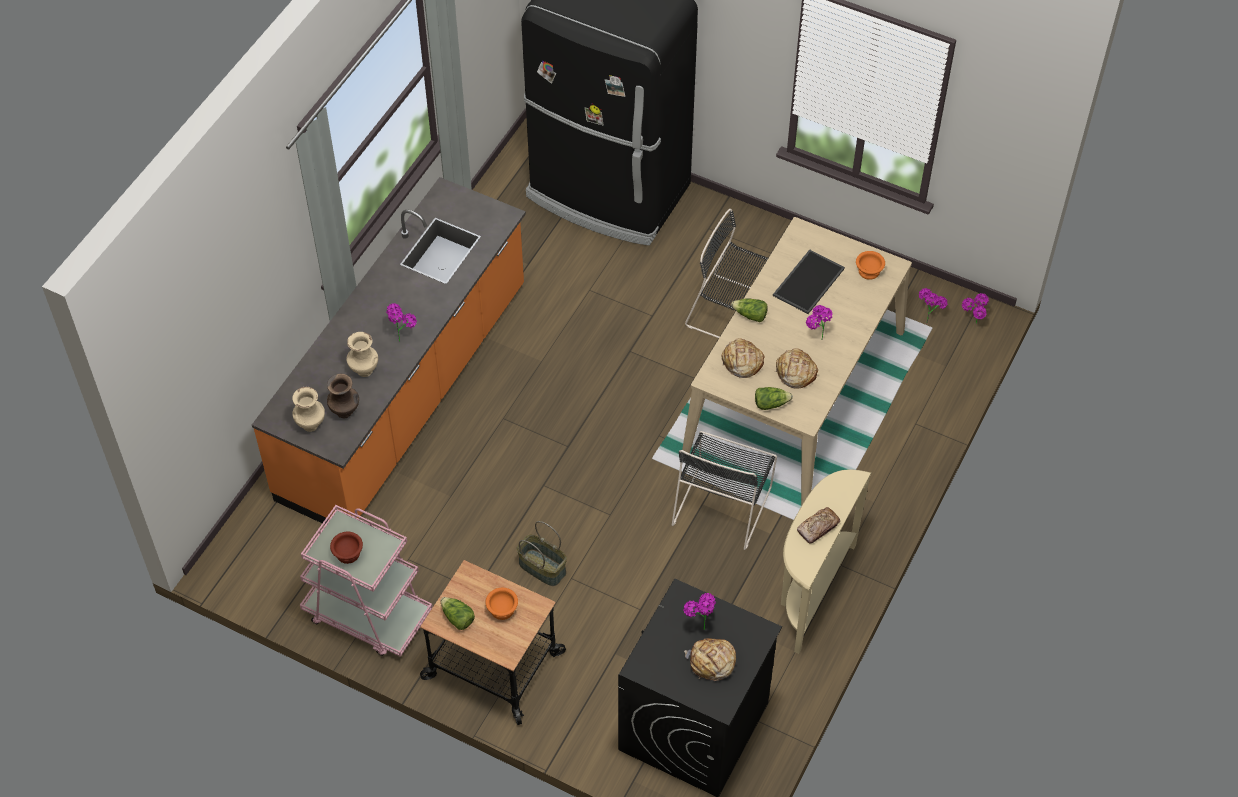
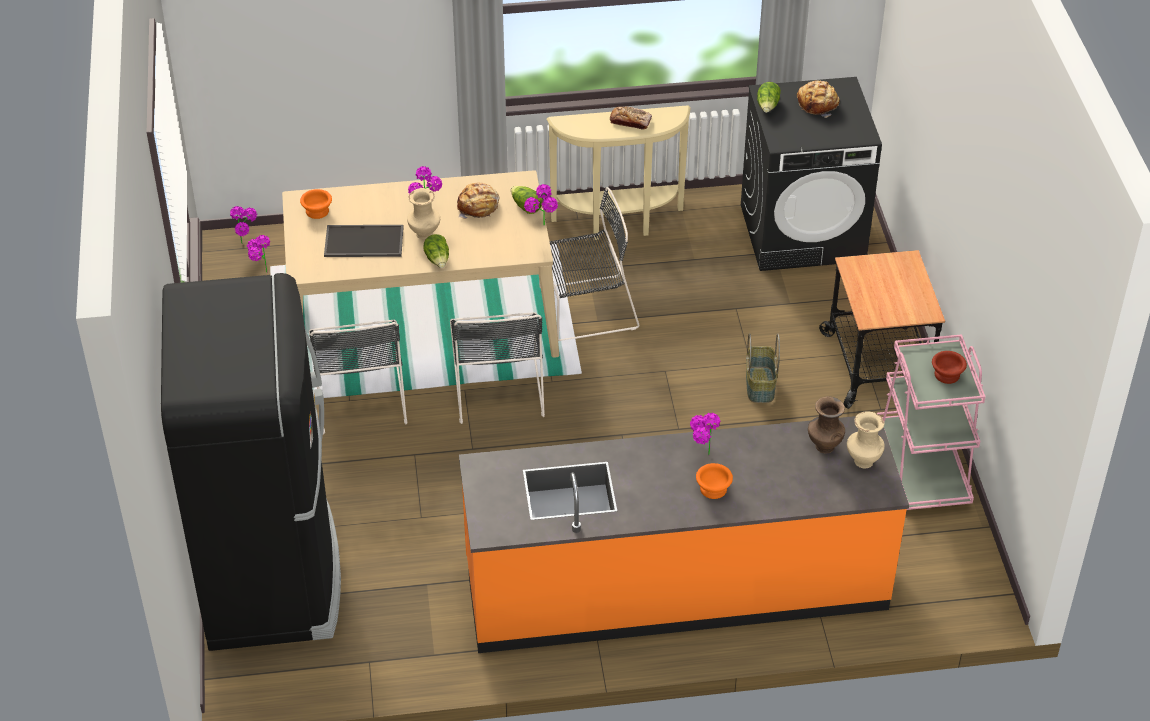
camera: 125 degrees left, 10 degrees down
(364, 370) = (767, 461): beige vase -> beige vase (425, 235)
(457, 618) = (913, 303): lettuce -> lettuce (768, 106)
(502, 610) = (877, 282): orange bowl -> orange bowl (714, 489)
(679, 399) = (498, 387): none -> black chair
(699, 625) = (795, 123): potted plant -> potted plant (542, 229)
(741, 362) = (498, 242): bread -> none

